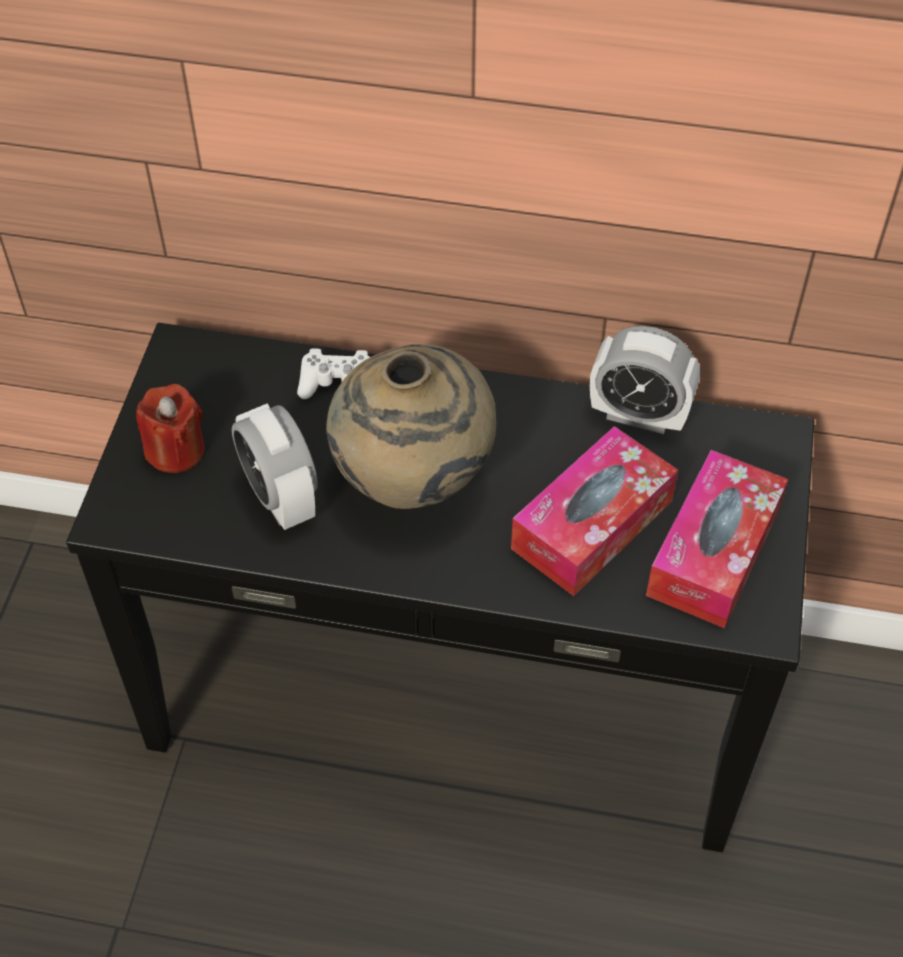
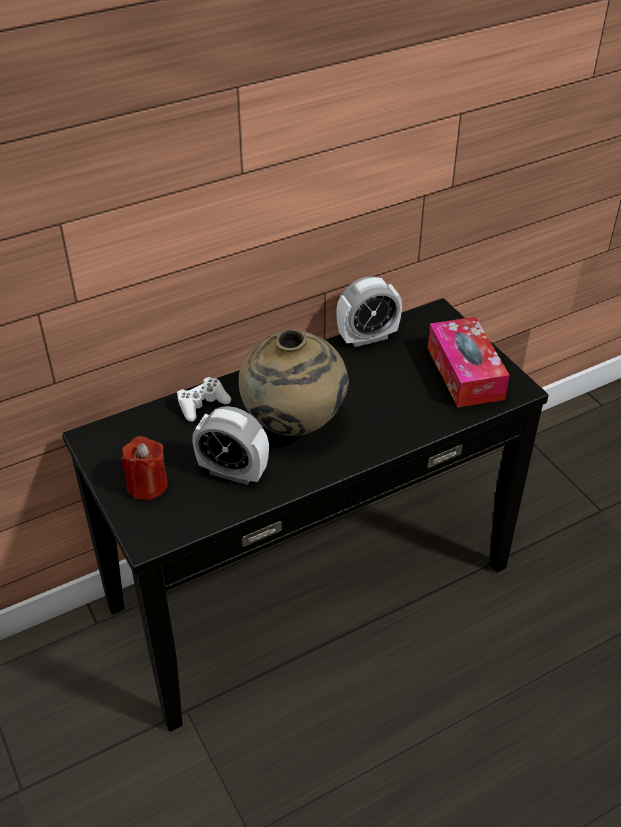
camera: 40 degrees left, 10 degrees down
(592, 524) = (400, 393): tissue box -> none

